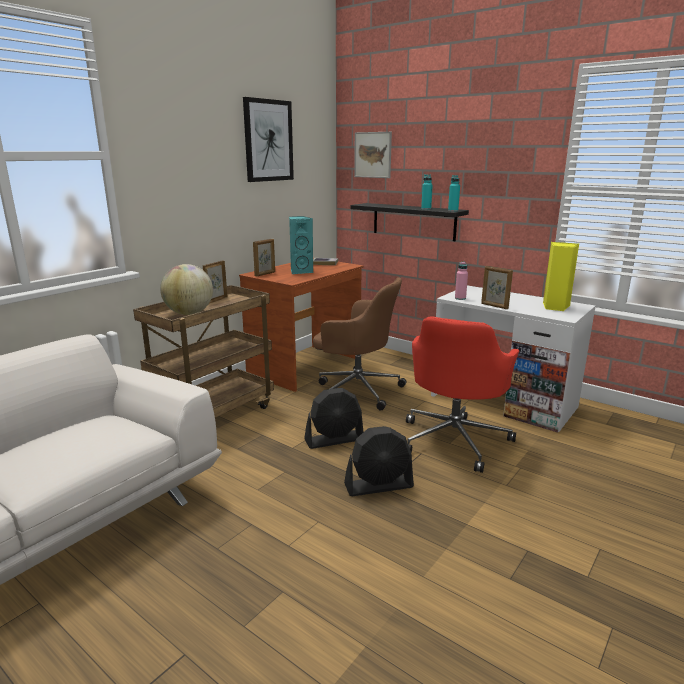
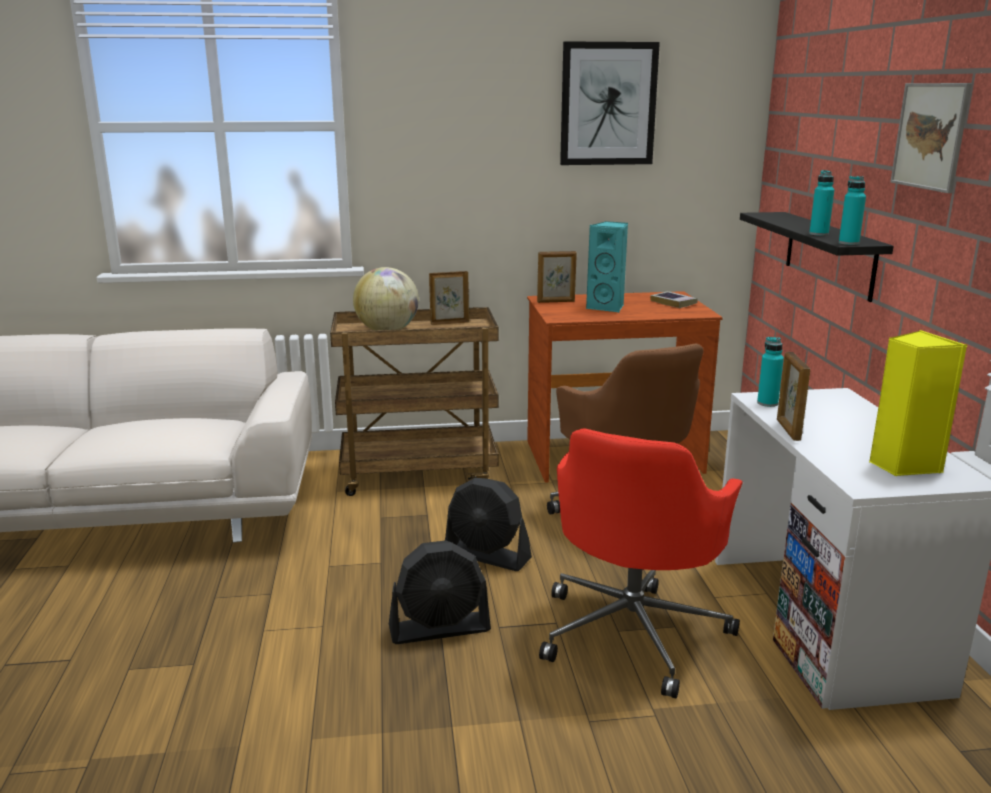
camera: 45 degrees right, 0 degrees up
(373, 155) = (800, 129): picture -> picture (930, 136)
(379, 485) = (440, 628): black fan -> black fan turned 45 degrees counterclockwise
(455, 439) = (633, 631): red office chair -> red office chair turned 45 degrees counterclockwise
(460, 298) = (767, 403): pink bottle -> turquoise bottle

